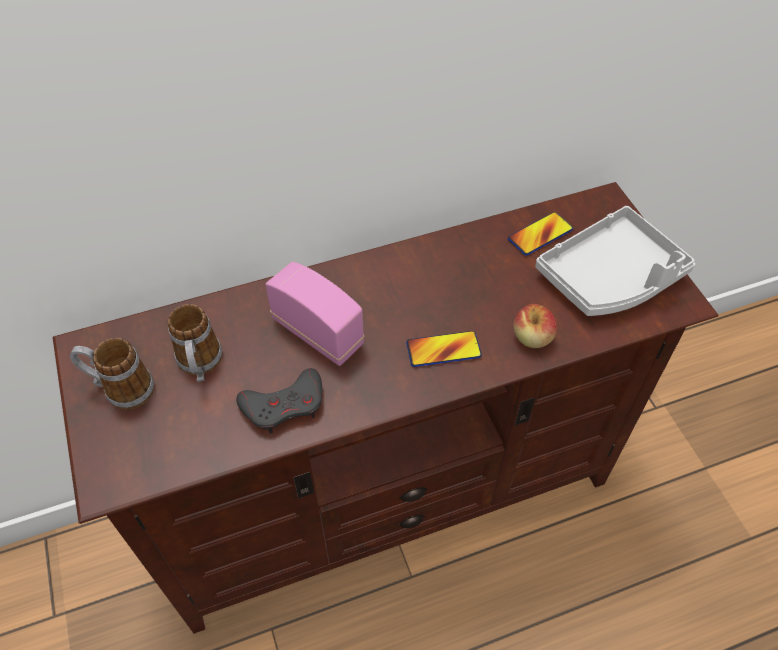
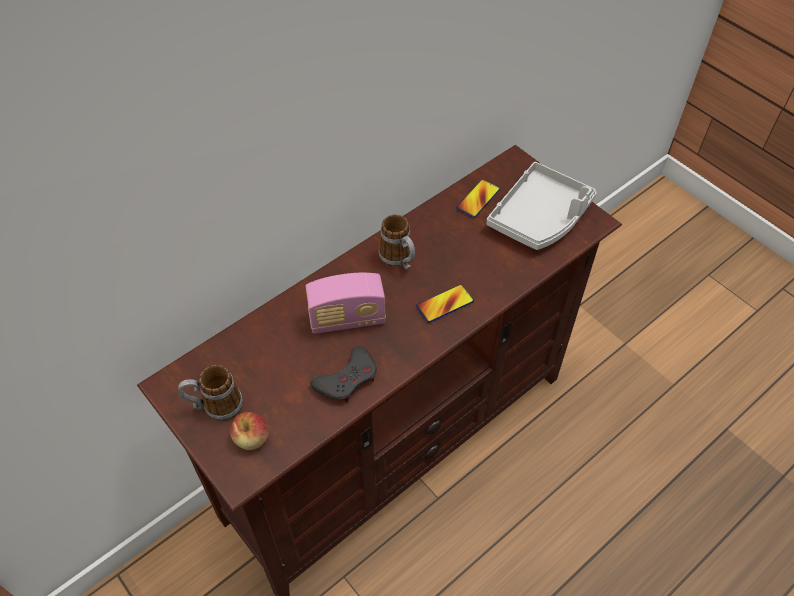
camera: 20 degrees left, 0 degrees up
(200, 365) = (269, 370): mug -> mug (399, 260)
(318, 333) = (347, 319): radio -> radio turned 150 degrees clockwise
(532, 337) = (503, 276): apple -> apple (252, 438)

